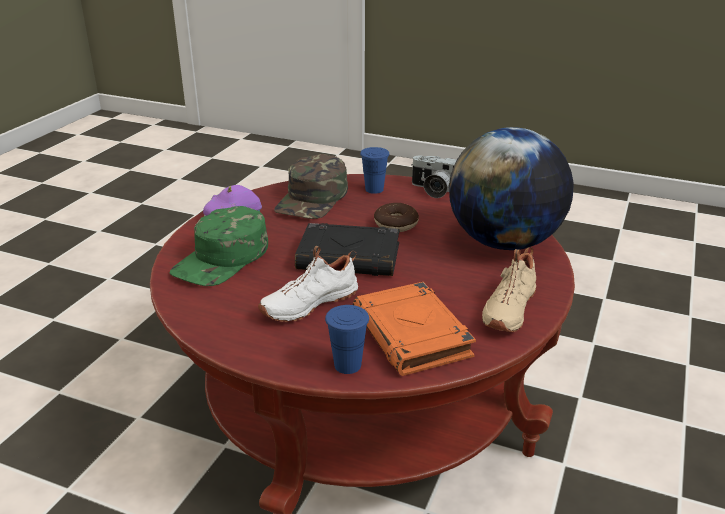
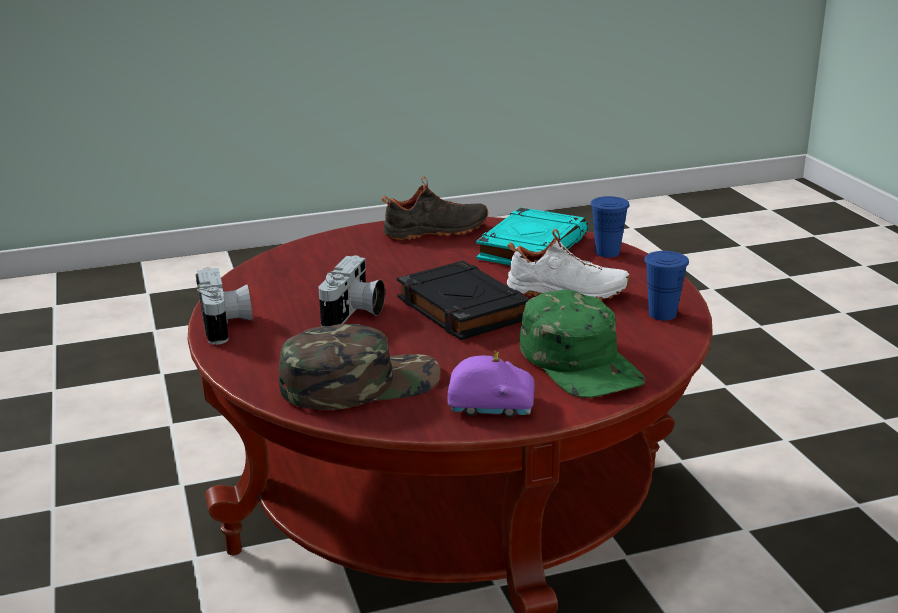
camera: 130 degrees left, 5 degrees down
(222, 259) = (580, 362): green cap -> green cap turned 75 degrees clockwise
(374, 189) = (273, 359): blue cup -> blue cup (662, 314)
(396, 224) = (354, 314): donut -> camera
(412, 335) = (532, 247): orange book -> turquoise book
(504, 242) = (318, 260): globe -> none
(507, 309) = (436, 232): beige shoe -> black shoe

